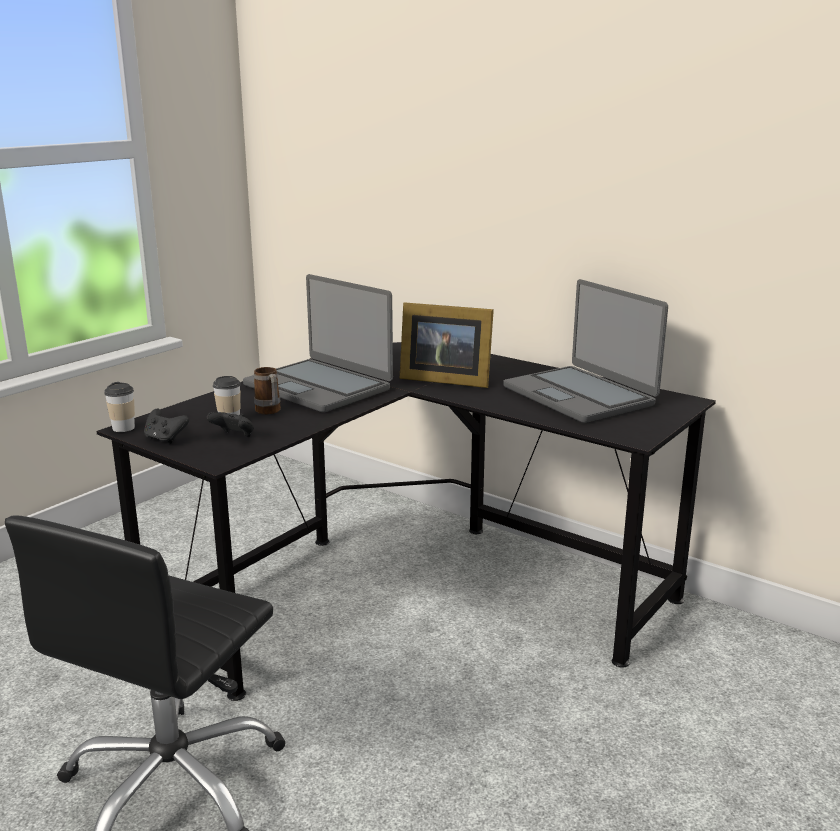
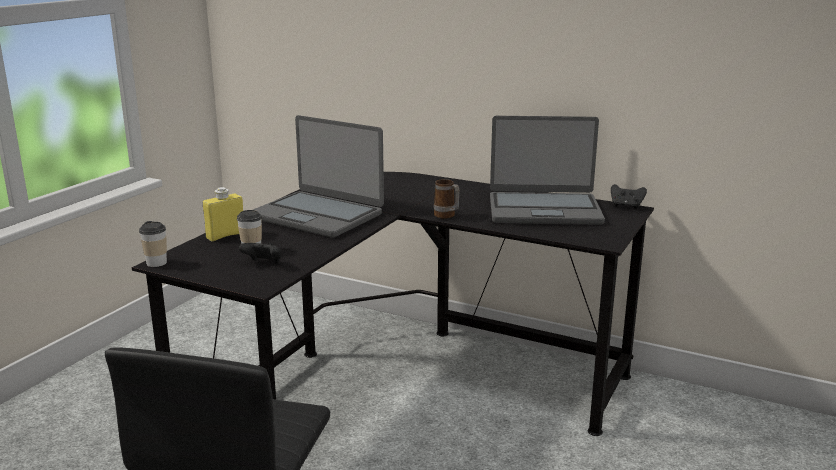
camera: 10 degrees left, 0 degrees up
(165, 439) = (201, 270): black game controller -> black game controller (626, 206)
(210, 403) = (225, 235): none -> yellow bottle
(269, 412) = (284, 240): mug -> mug (447, 216)
(443, 379) = (423, 202): picture frame -> none
(579, 395) = (544, 210): laptop -> laptop turned 45 degrees counterclockwise

